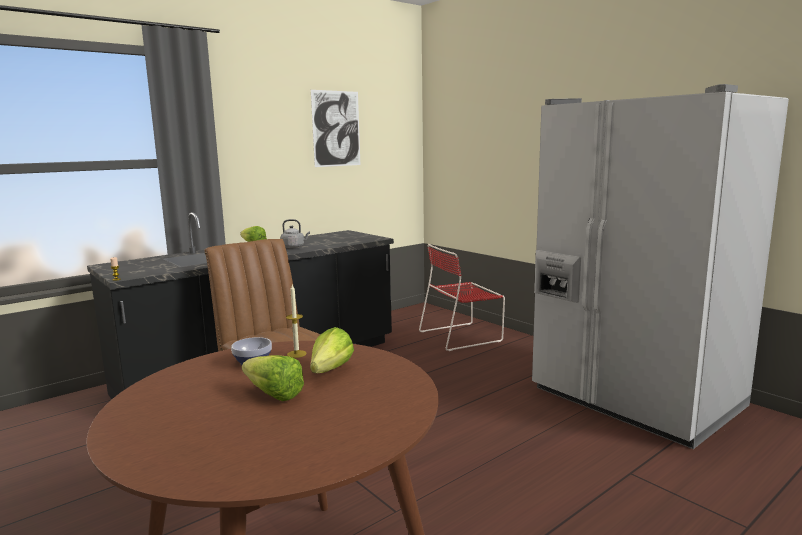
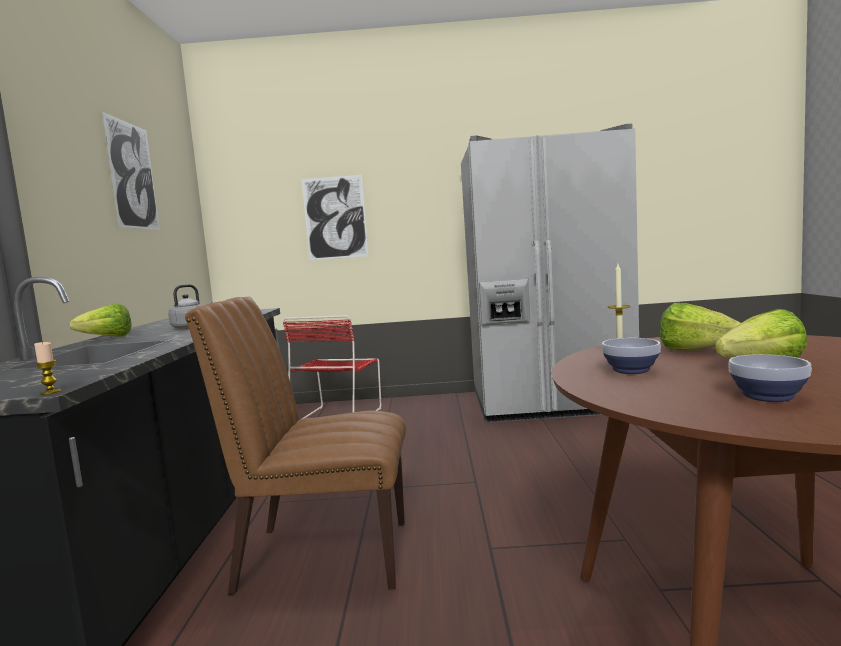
camera: 50 degrees left, 5 degrees down
(185, 404) = (768, 397): none -> bowl
(504, 158) = (335, 218): none -> picture

